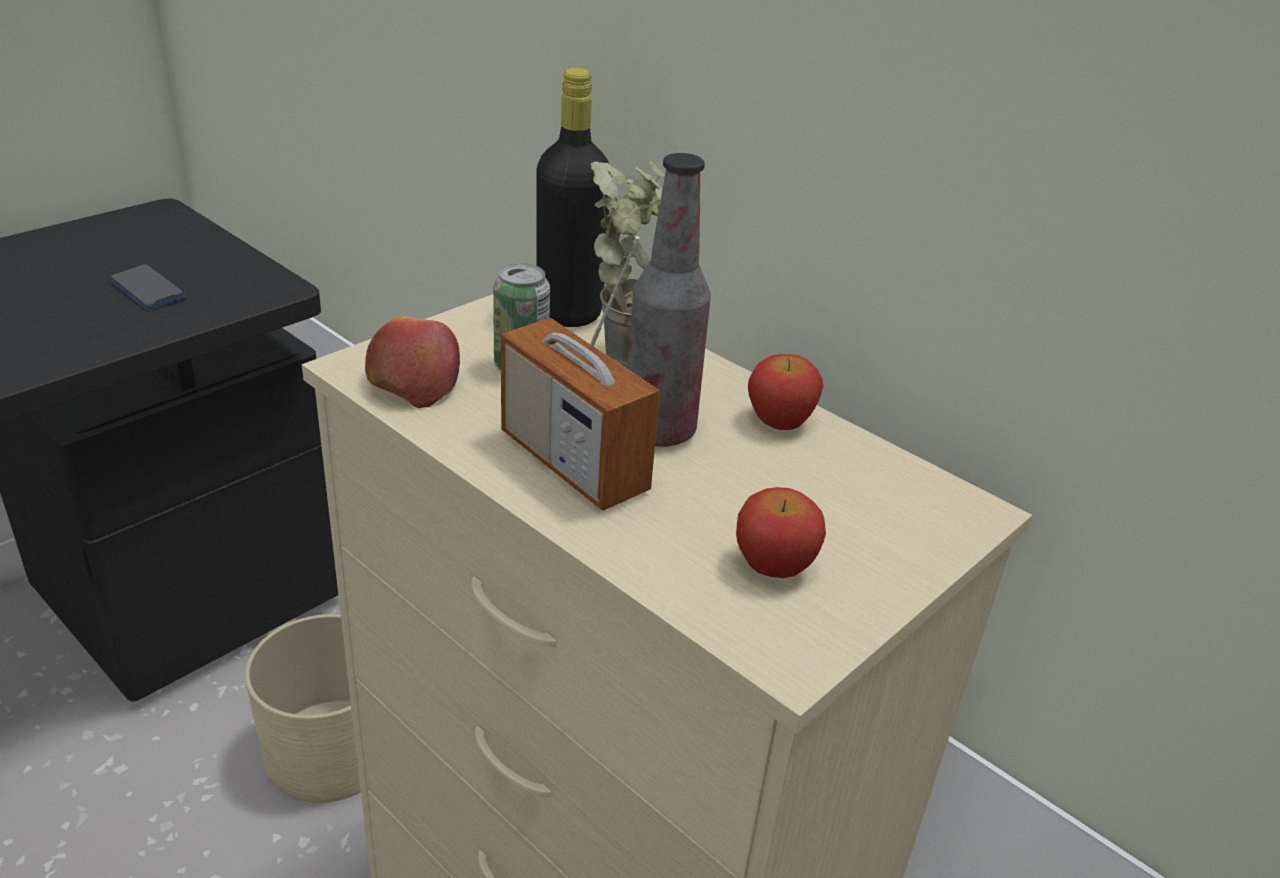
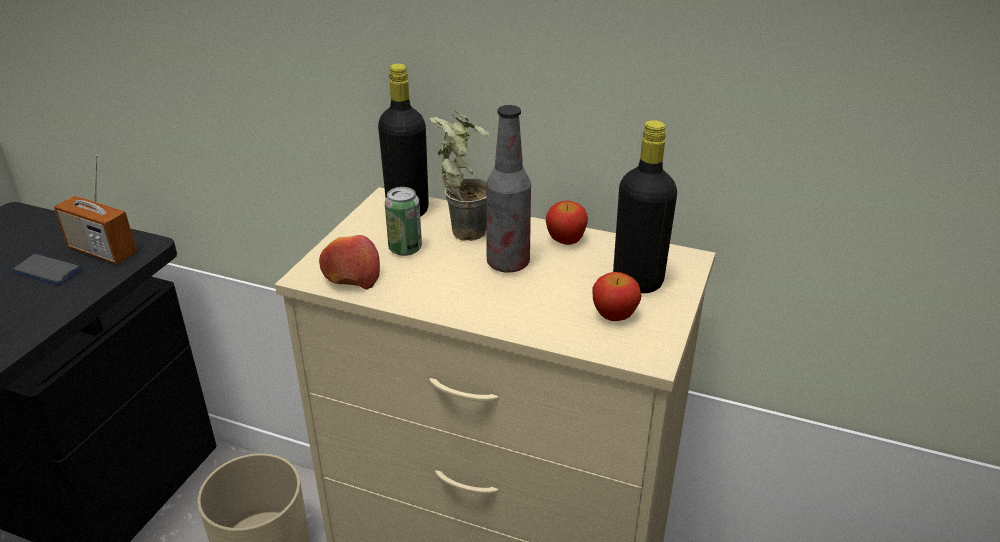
camera: 20 degrees left, 0 degrees up
(573, 463) = (476, 294): radio -> radio (102, 251)
(855, 522) = (637, 281): none -> black bottle

